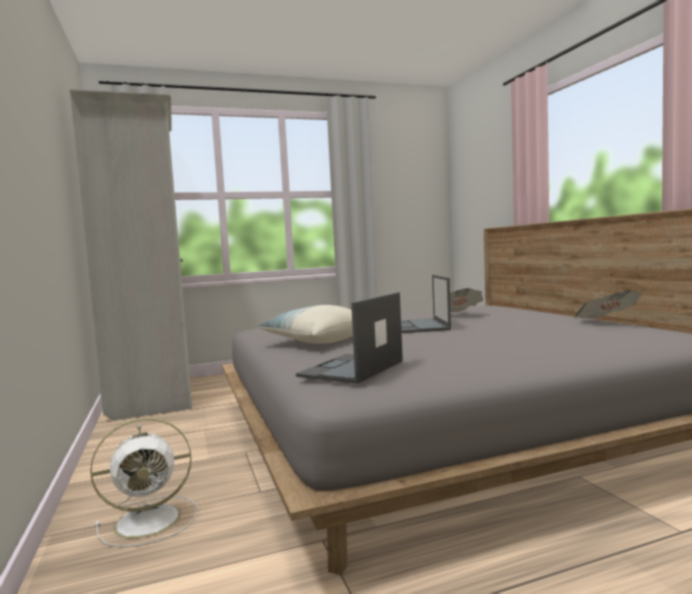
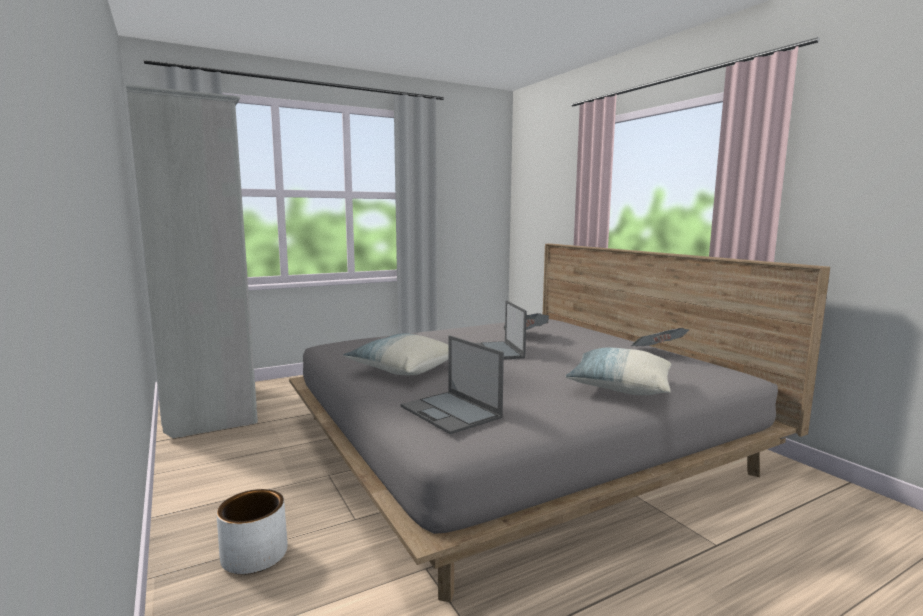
camera: 10 degrees left, 5 degrees up
(151, 520) = (255, 555): white fan -> white planter
(351, 369) = (451, 412): laptop -> laptop turned 60 degrees counterclockwise
(552, 349) = (620, 388): none -> pillow

